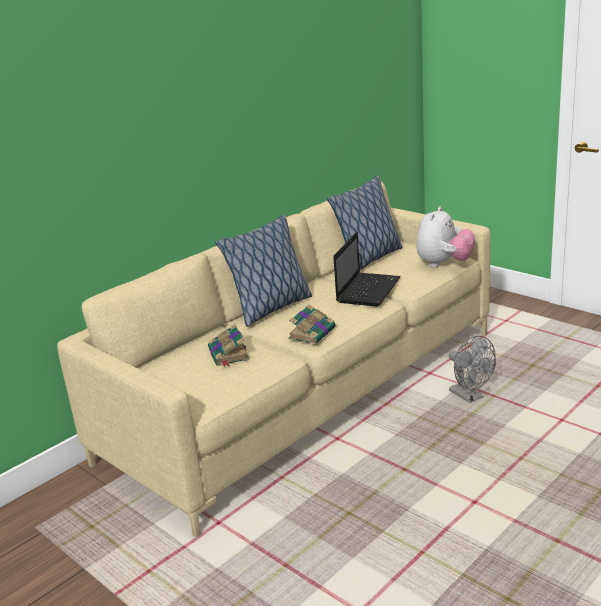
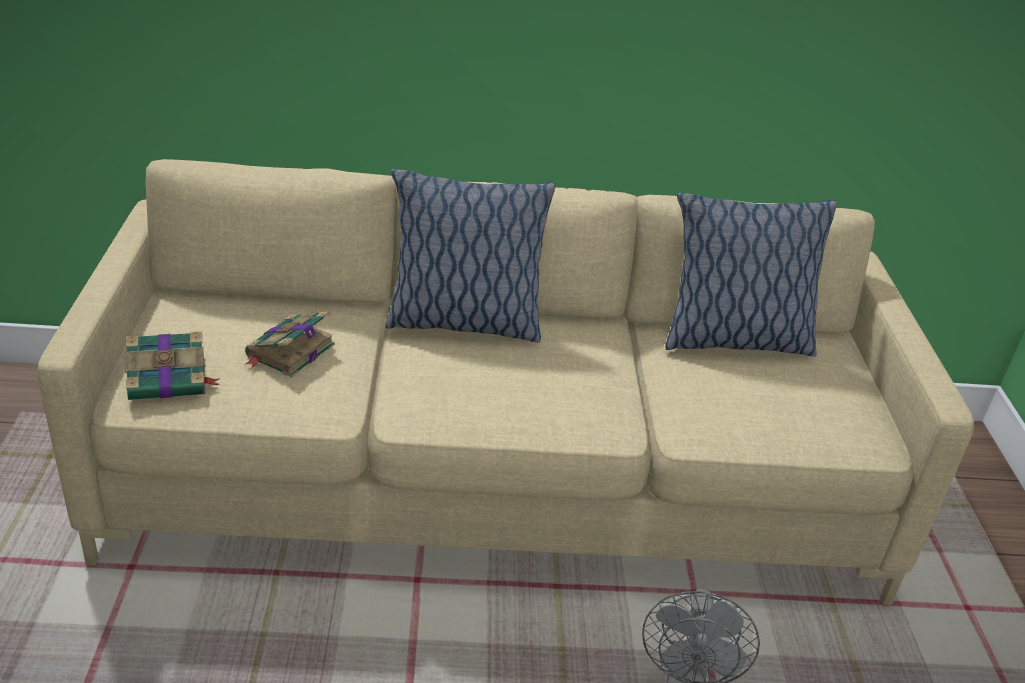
camera: 40 degrees right, 10 degrees up
(312, 333) = (430, 399): book -> book (170, 380)
(368, 290) = (629, 389): laptop -> none
(444, 264) = (827, 432): plush toy -> none

